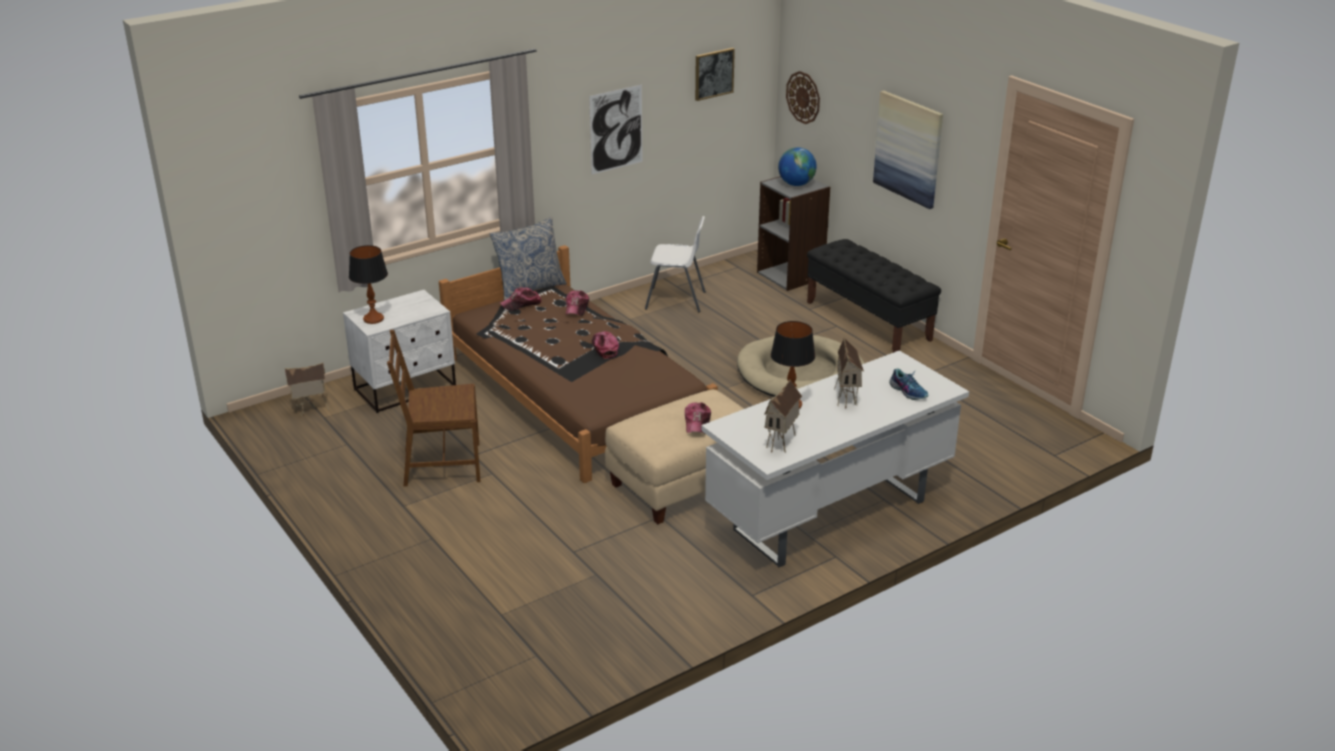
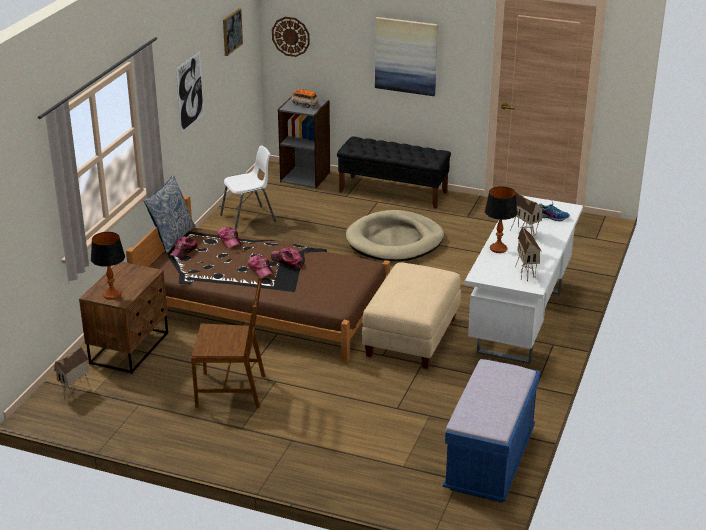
camera: 35 degrees left, 0 degrees up
(406, 388) = (130, 348): white nightstand -> brown nightstand
(441, 465) = (231, 390): brown chair -> brown chair turned 135 degrees counterclockwise
(595, 652) = (490, 461): none -> blue bench
(697, 423) = (424, 286): cap -> cap (260, 269)
(796, 184) = (305, 104): globe -> toy car

